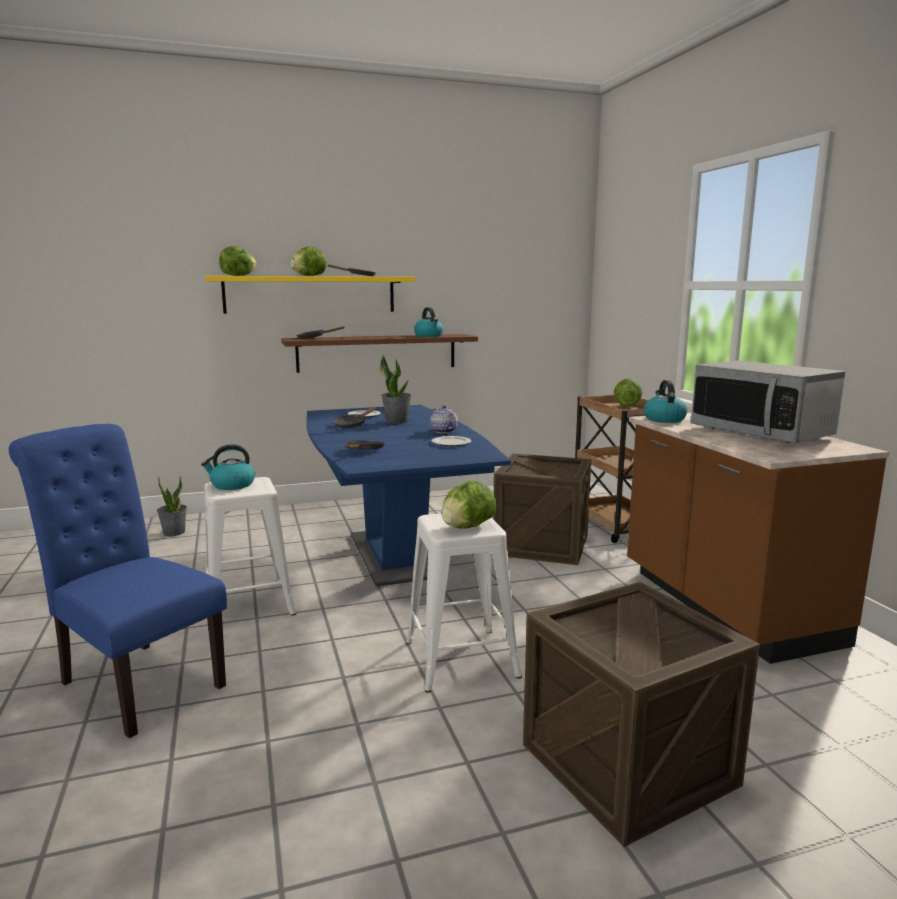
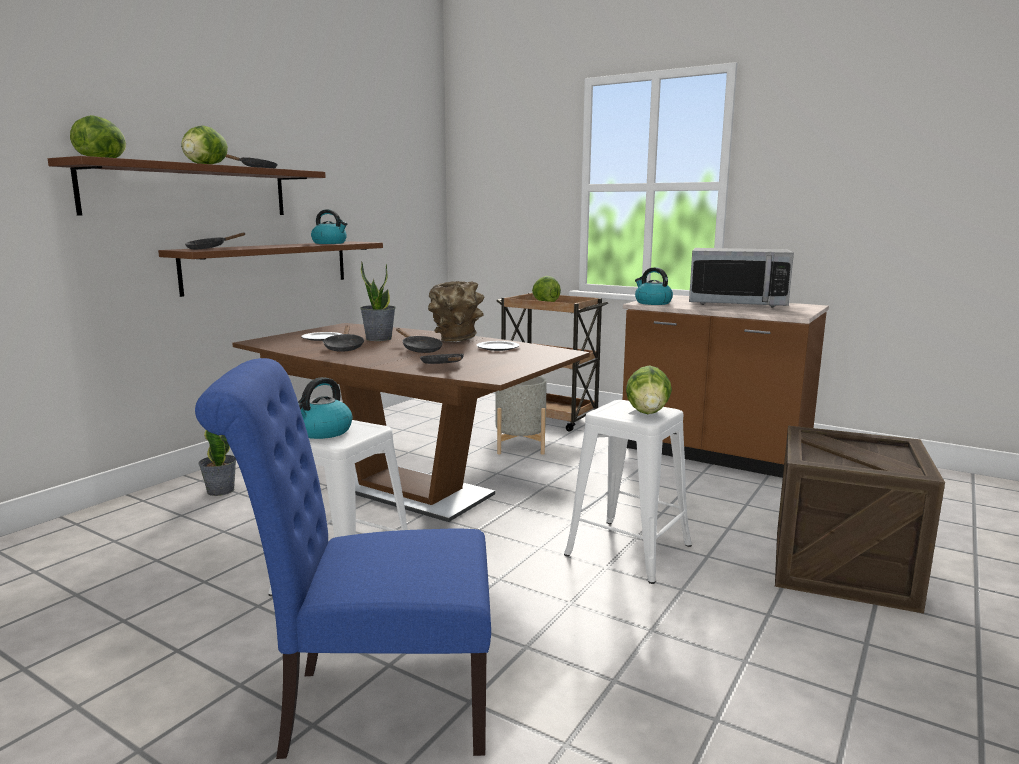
camera: 40 degrees left, 0 degrees up
(174, 532) = (68, 549): potted plant -> potted plant (220, 491)
(310, 294) = (190, 191): yellow shelf -> brown shelf
(393, 435) = (419, 349): none -> black frying pan
(394, 555) = (410, 491): blue dining table -> brown dining table
(443, 431) = (456, 340): teapot -> brown vase
(541, 544) = (520, 446): crate -> grey planter

